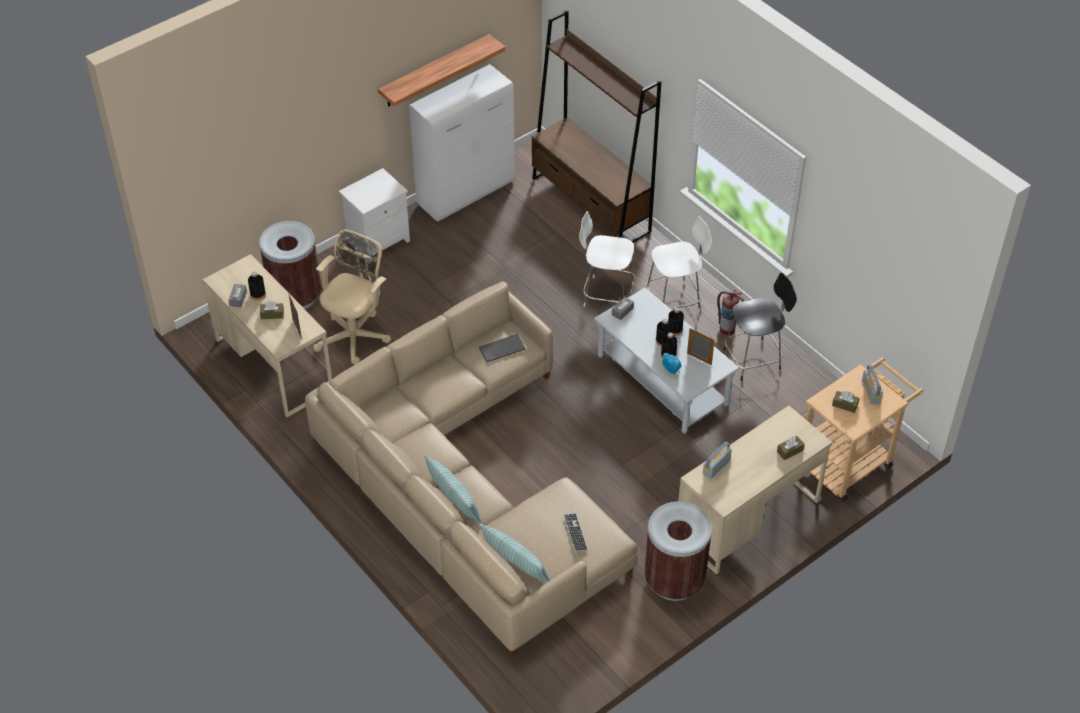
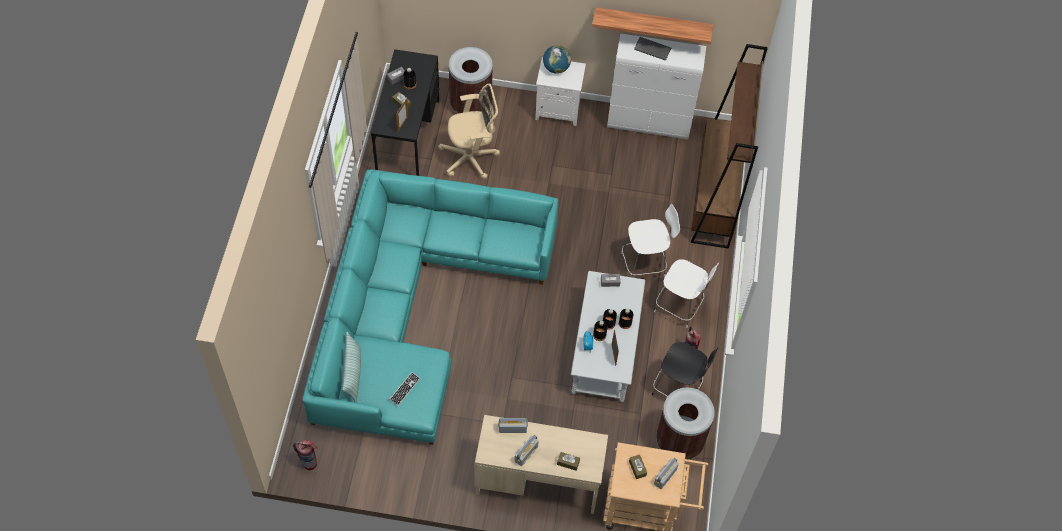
camera: 45 degrees right, 10 degrees up
(274, 364) = (408, 136): beige desk -> black desk
(363, 190) = (556, 68): none -> globe
(453, 499) = (371, 305): pillow -> none
(467, 486) = (414, 306): beige sofa -> turquoise sofa
(502, 348) = (513, 240): keyboard -> keyboard (653, 49)
(552, 685) = (309, 463): none -> fire extinguisher
(606, 295) = (645, 264): white chair -> white chair turned 105 degrees clockwise
(674, 580) = (448, 473): brown trash can -> brown trash can (679, 442)
(752, 474) = (526, 454): none -> radio

